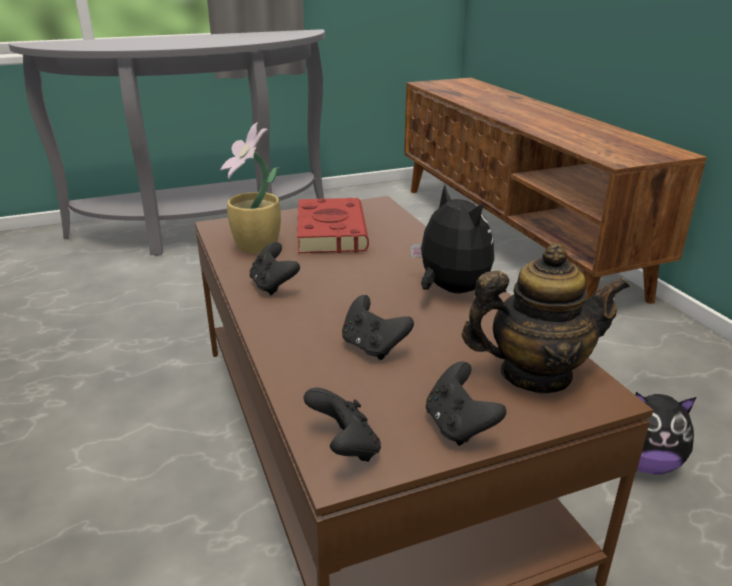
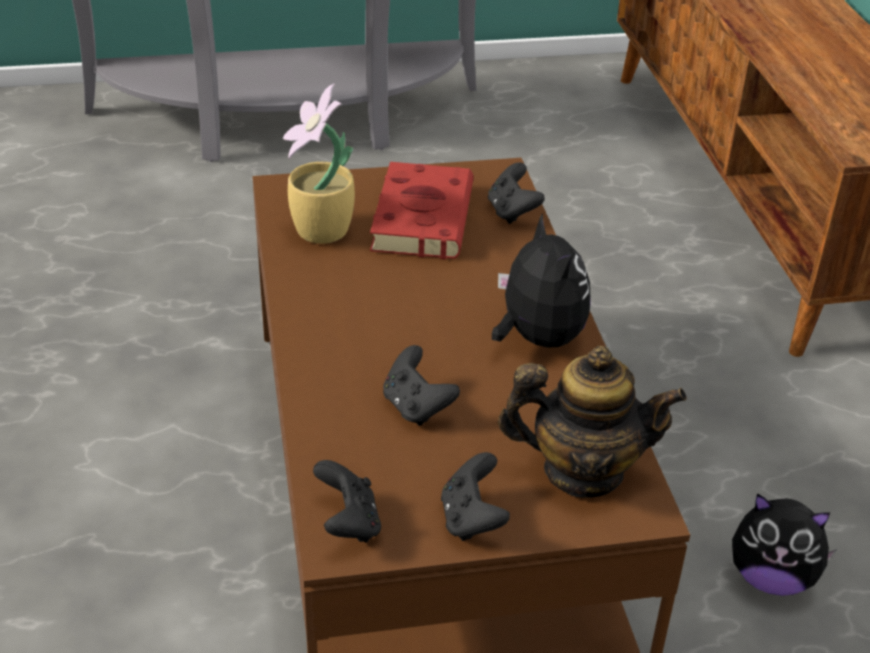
camera: 10 degrees right, 10 degrees up
(273, 286) = (327, 300): black game controller -> black game controller (512, 212)

